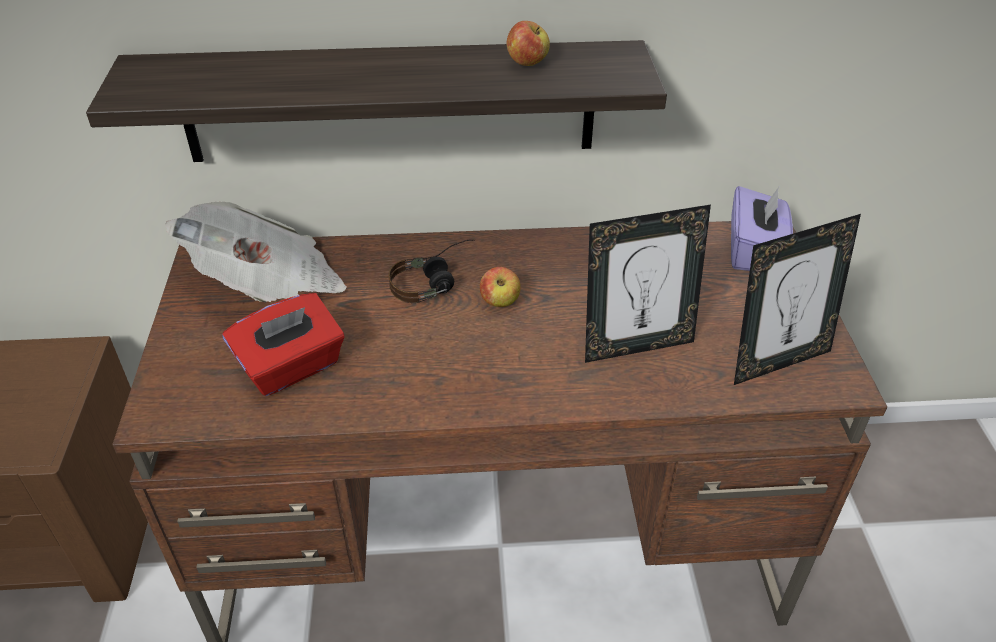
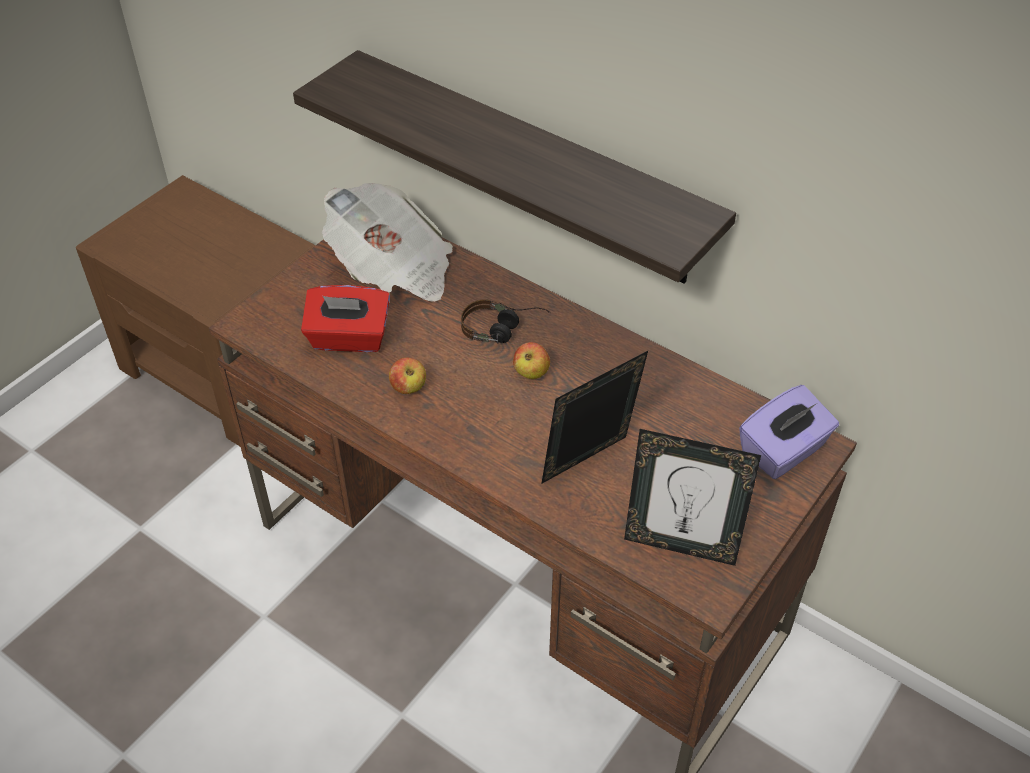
camera: 40 degrees right, 5 degrees up
(527, 63) = (613, 190): apple -> apple (408, 388)
(636, 345) = (589, 465): picture frame -> picture frame turned 120 degrees clockwise

